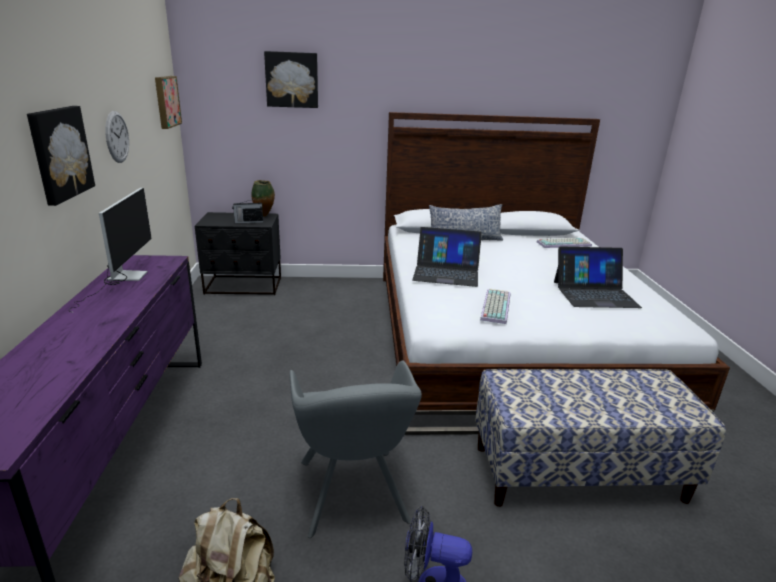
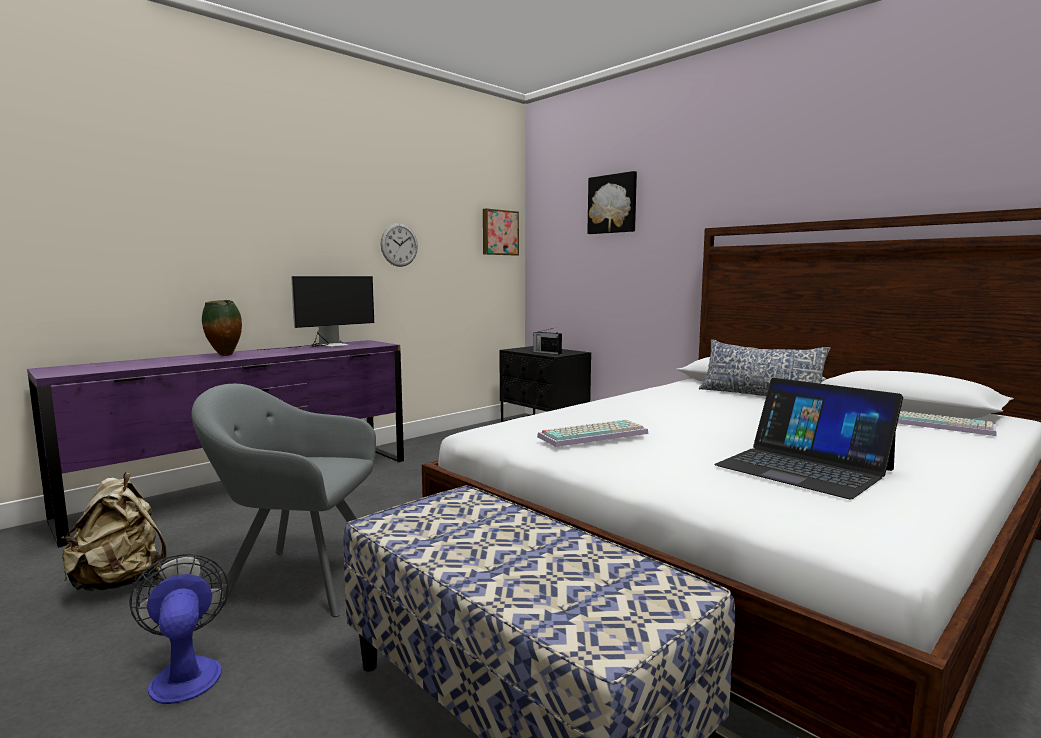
camera: 50 degrees right, 15 degrees down
(59, 153) = (308, 239): picture -> none
(264, 216) = (573, 352): vase -> vase (225, 355)
(353, 495) = (296, 579): grey armchair -> grey armchair turned 60 degrees clockwise
(446, 272) = (631, 406): laptop -> none

